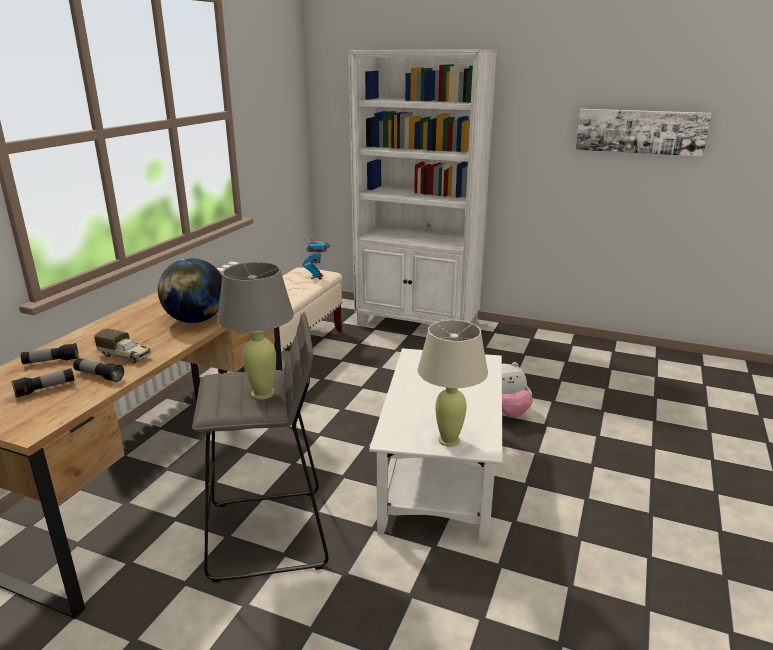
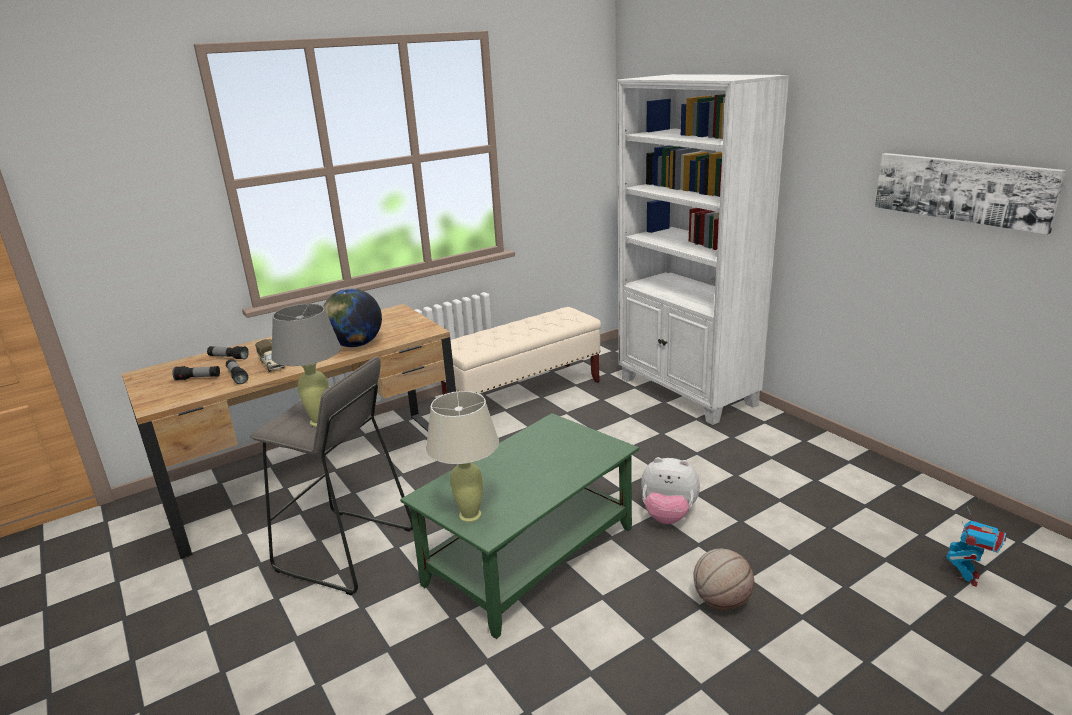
camera: 35 degrees right, 0 degrees up
(317, 277) = (569, 320): toy robot -> toy robot (968, 577)
(440, 474) = (531, 554): white coffee table -> green coffee table
(601, 456) = (721, 601): none -> basketball

